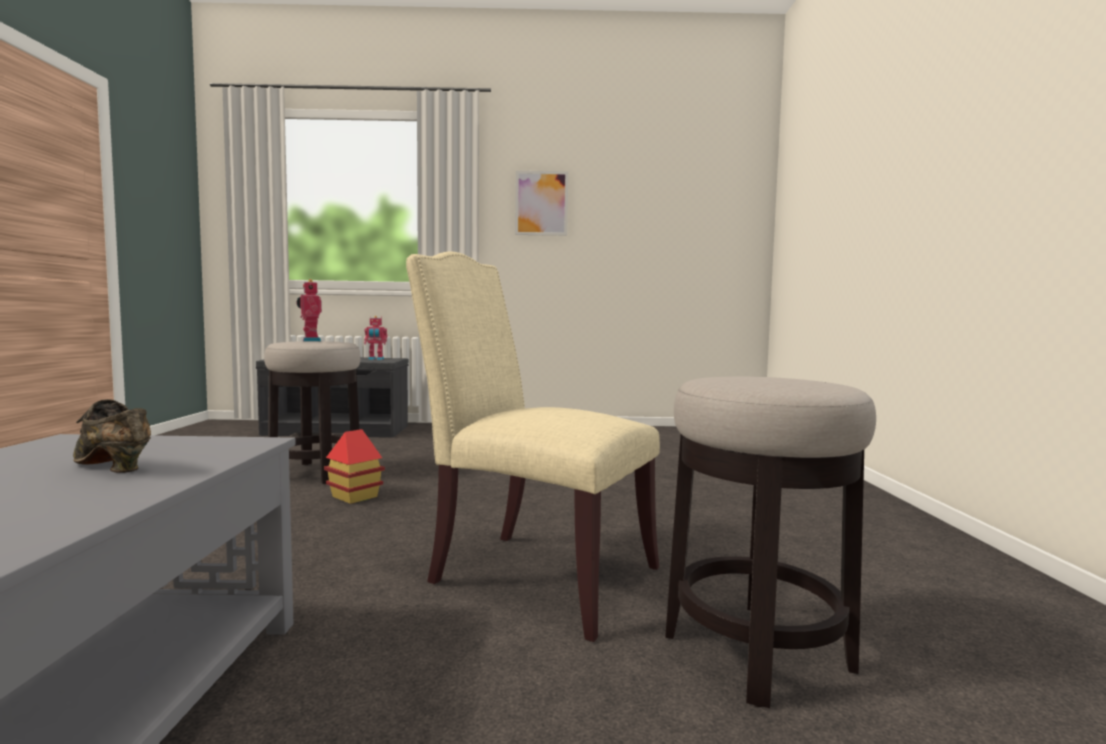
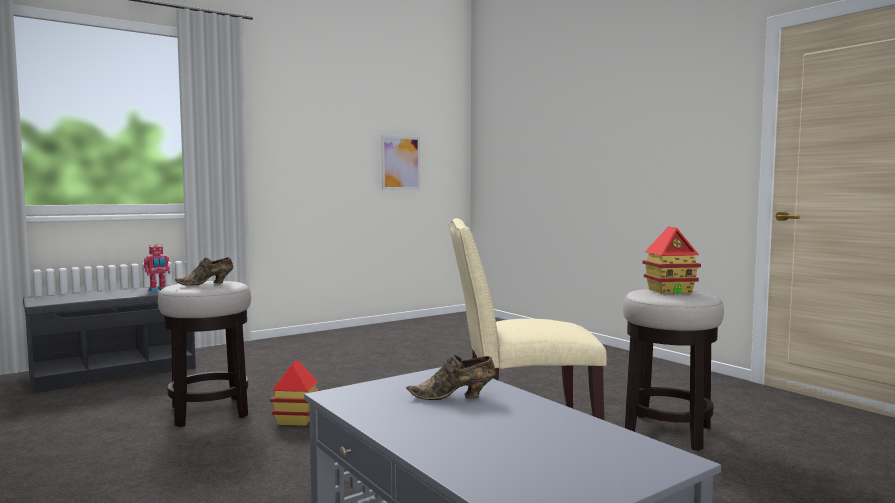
camera: 35 degrees left, 0 degrees up
(309, 341) = (207, 284): toy robot -> brown shoe
(541, 203) = (297, 127): picture -> picture (400, 163)
(768, 378) = (670, 291): none -> toy house

